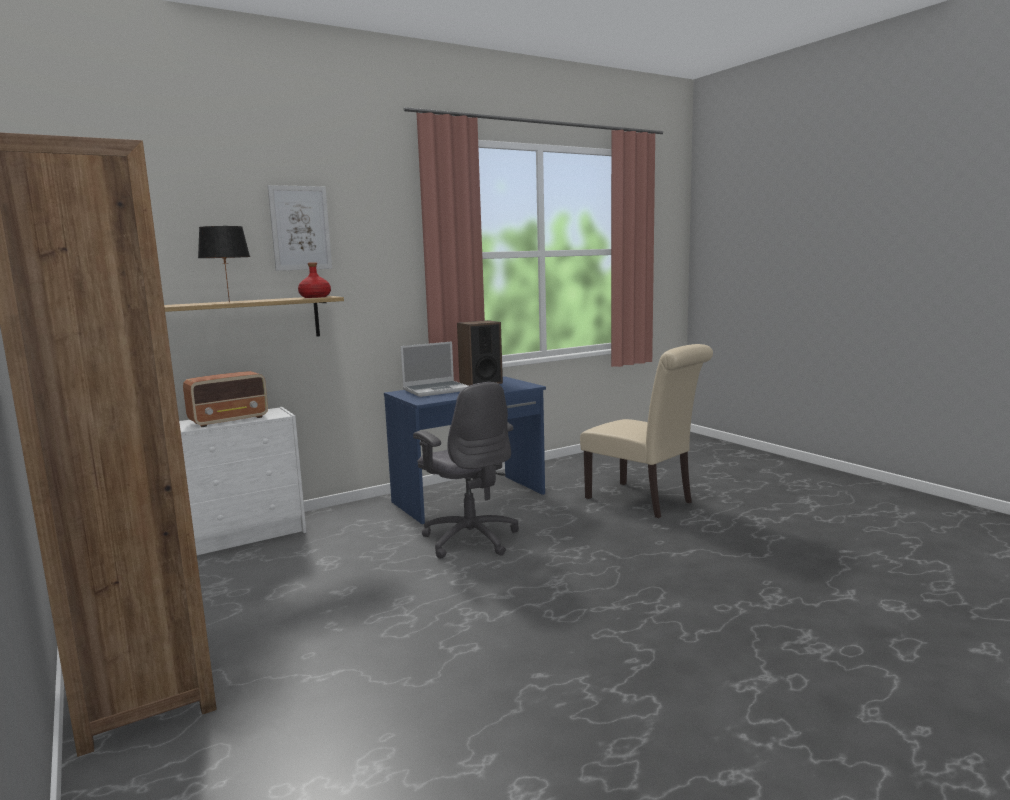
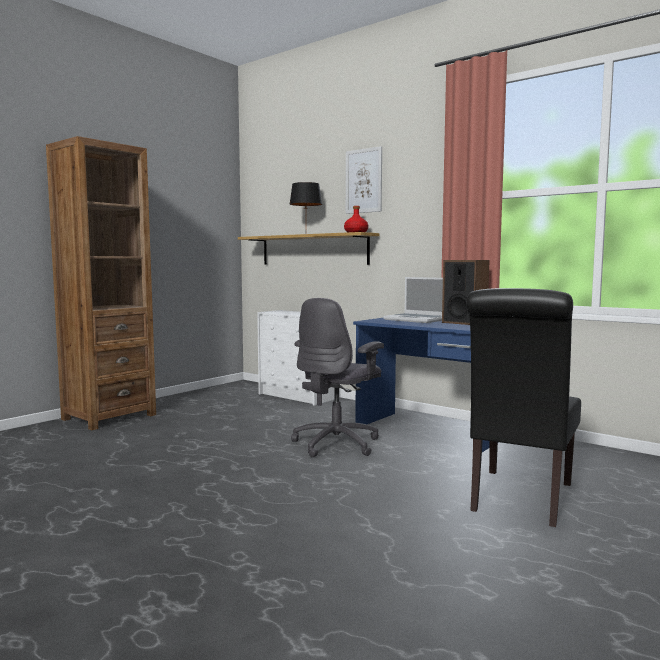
camera: 70 degrees right, 5 degrees down
(230, 420) = (292, 313): radio -> none
(644, 501) = (519, 499): beige chair -> black chair

